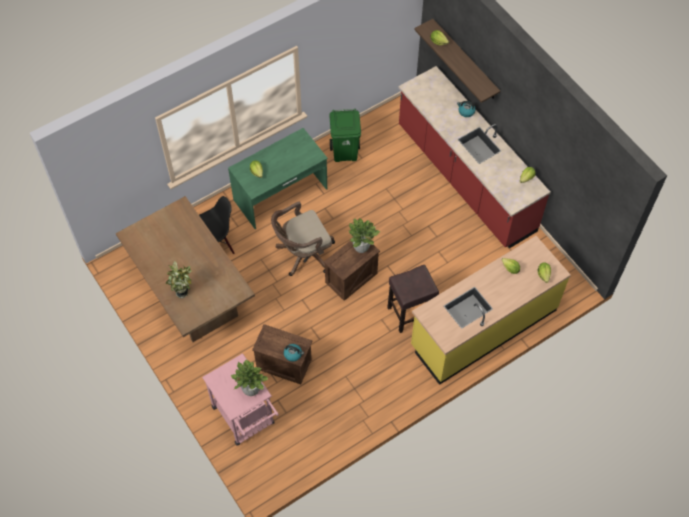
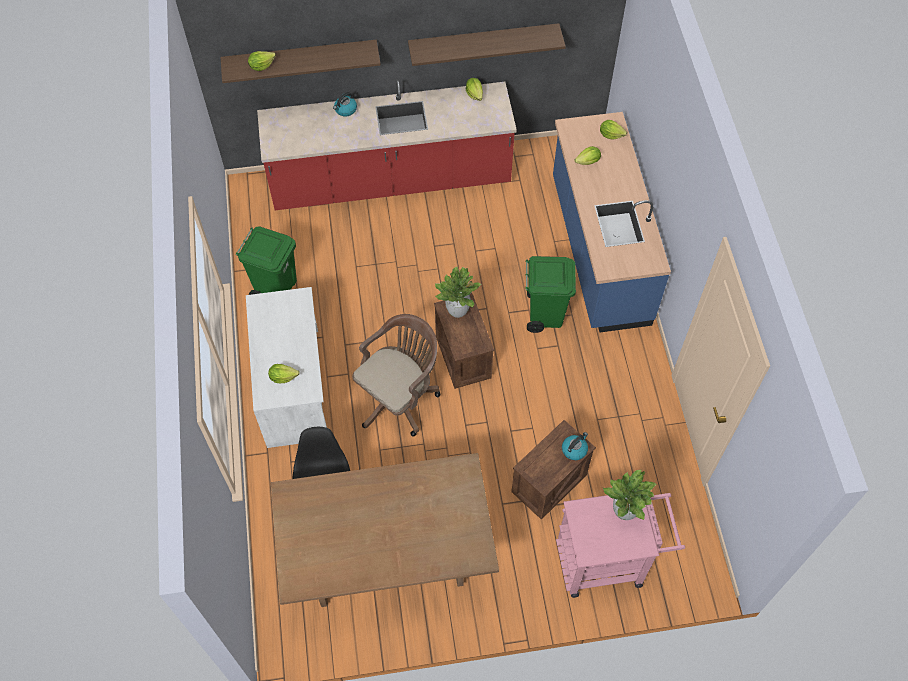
camera: 65 degrees left, 0 degrees up
(183, 292) = (431, 543): potted plant -> none
(281, 195) = (294, 387): green desk -> white desk
(303, 254) = (399, 397): brown office chair -> brown office chair turned 135 degrees counterclockwise
(411, 313) = (544, 314): brown stool -> green trash can
(483, 327) = (598, 250): yellow counter -> blue counter
(549, 154) = (483, 41): none -> shelf

